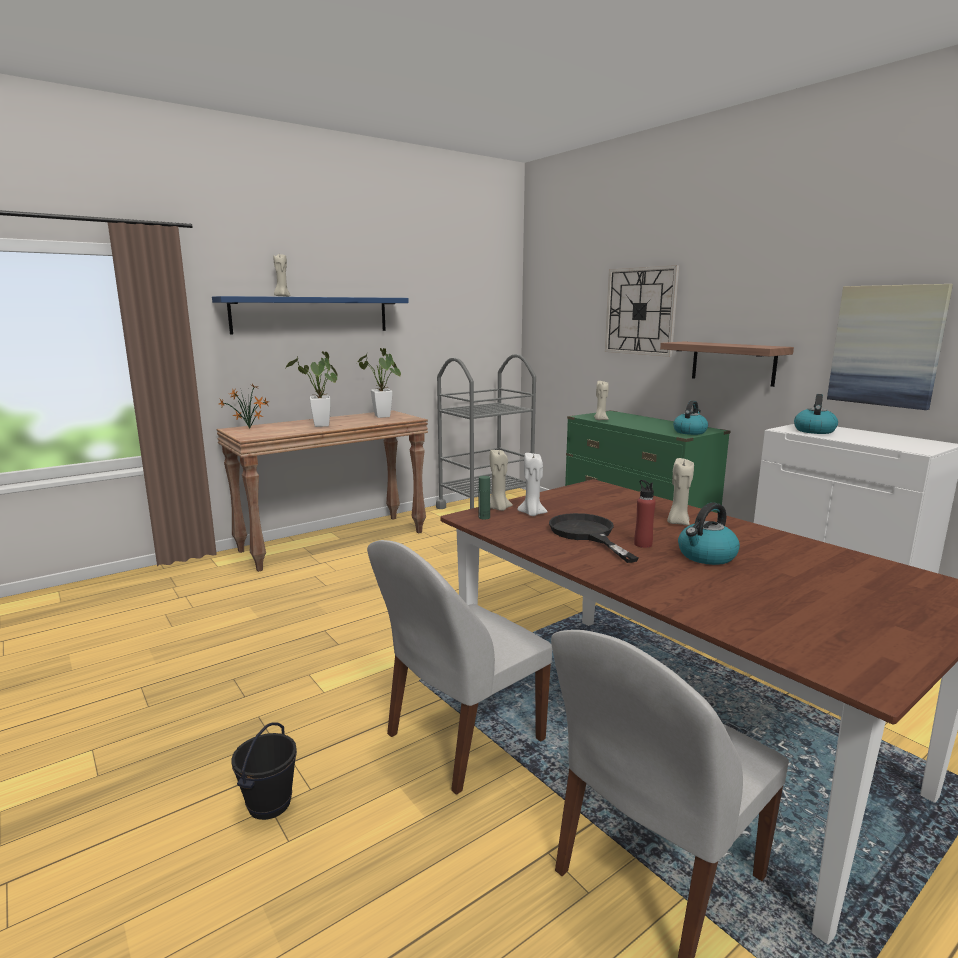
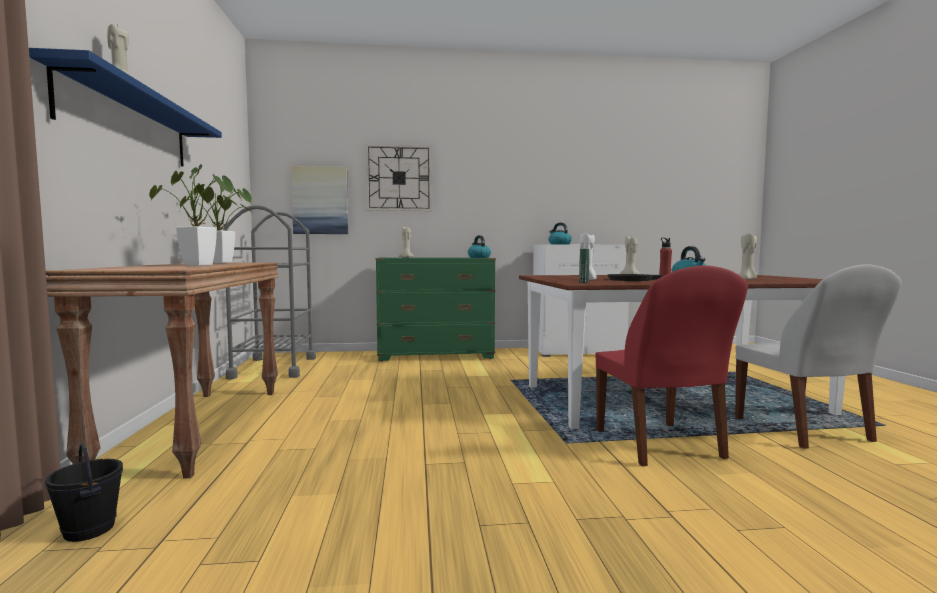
camera: 60 degrees left, 10 degrees down
(250, 429) = (115, 268): potted plant -> none
(270, 804) = (733, 529): black bucket -> black bucket (90, 530)
(461, 739) = (659, 445): white chair -> red chair
(498, 509) = (566, 281): beige candle -> beige candle (747, 279)
(733, 363) = (481, 213): shelf -> none
(886, 345) = (569, 198): picture -> picture (320, 200)

